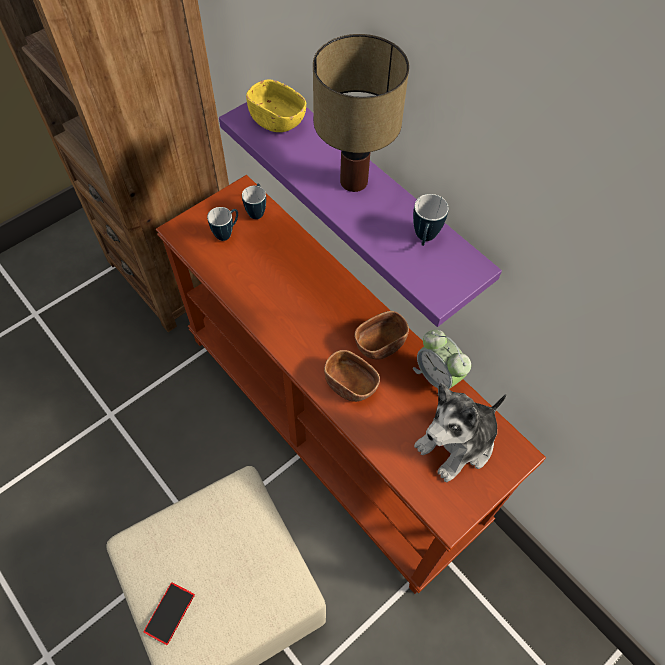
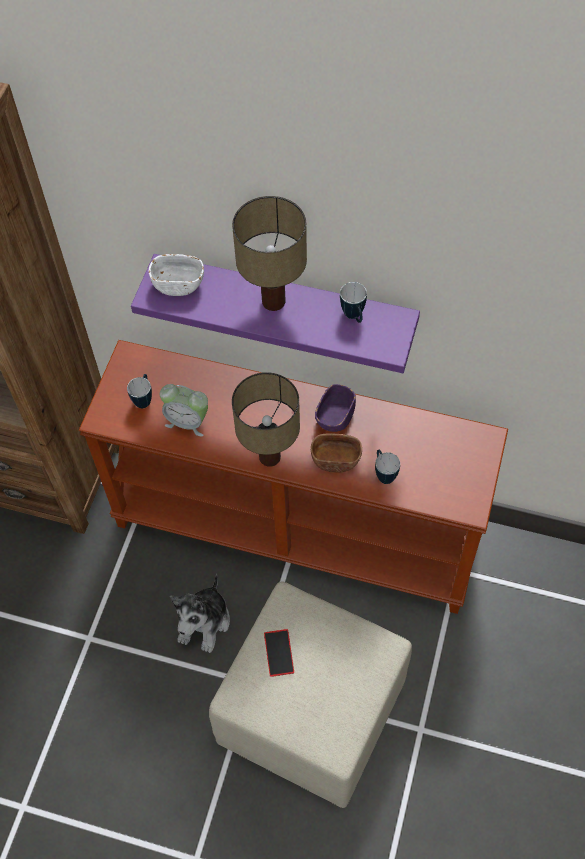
camera: 30 degrees left, 0 degrees up
(169, 613) = (304, 722): phone -> phone (279, 652)
(257, 211) = (154, 366): mug -> mug (384, 474)
(277, 120) = (178, 284): yellow bowl -> white bowl
(292, 346) = (270, 458): none -> table lamp
(380, 343) = (335, 416): brown bowl -> purple bowl
(437, 377) = (395, 416): alarm clock -> alarm clock (187, 421)
(457, 443) = (442, 455): plush toy -> plush toy (204, 622)

